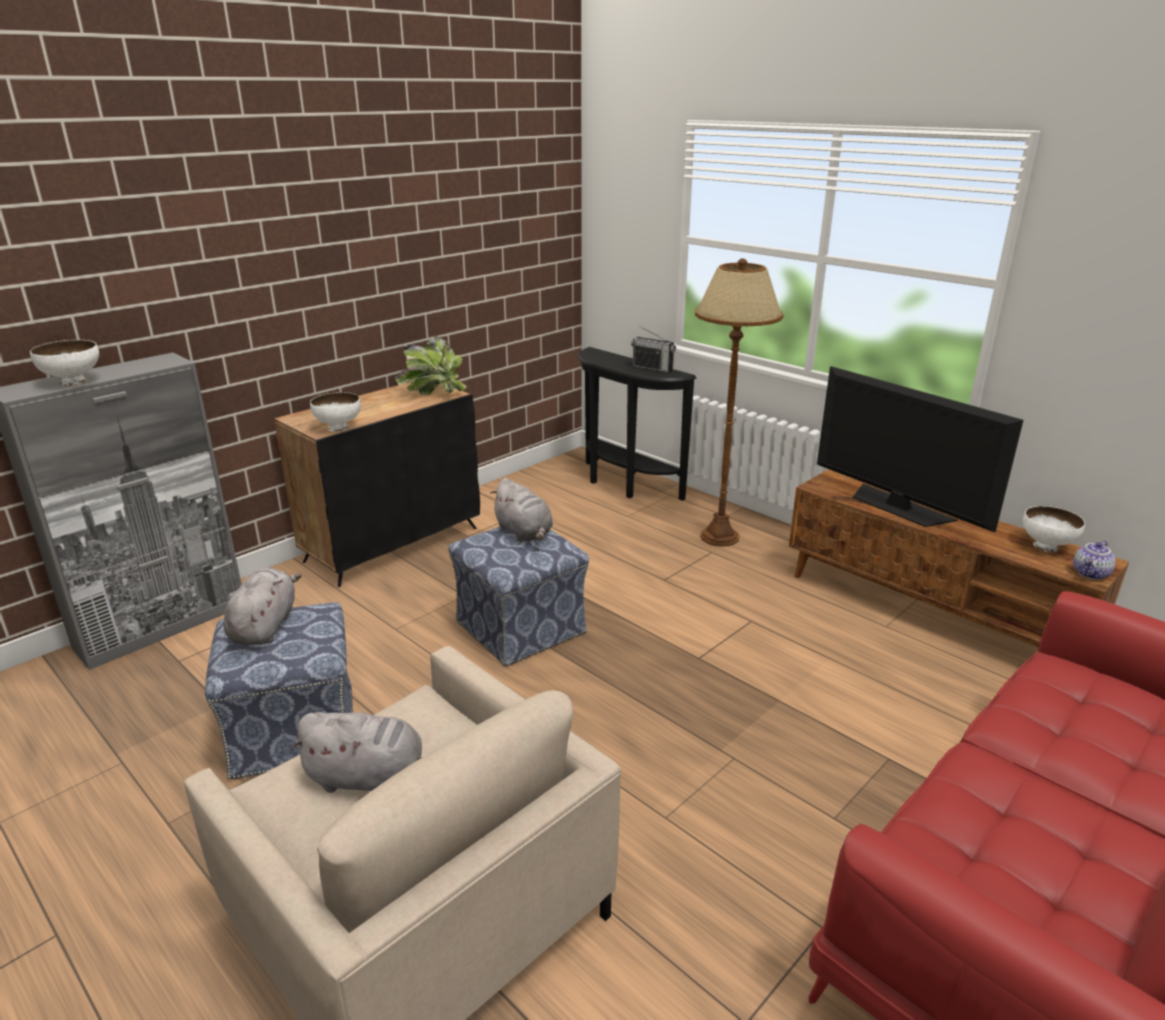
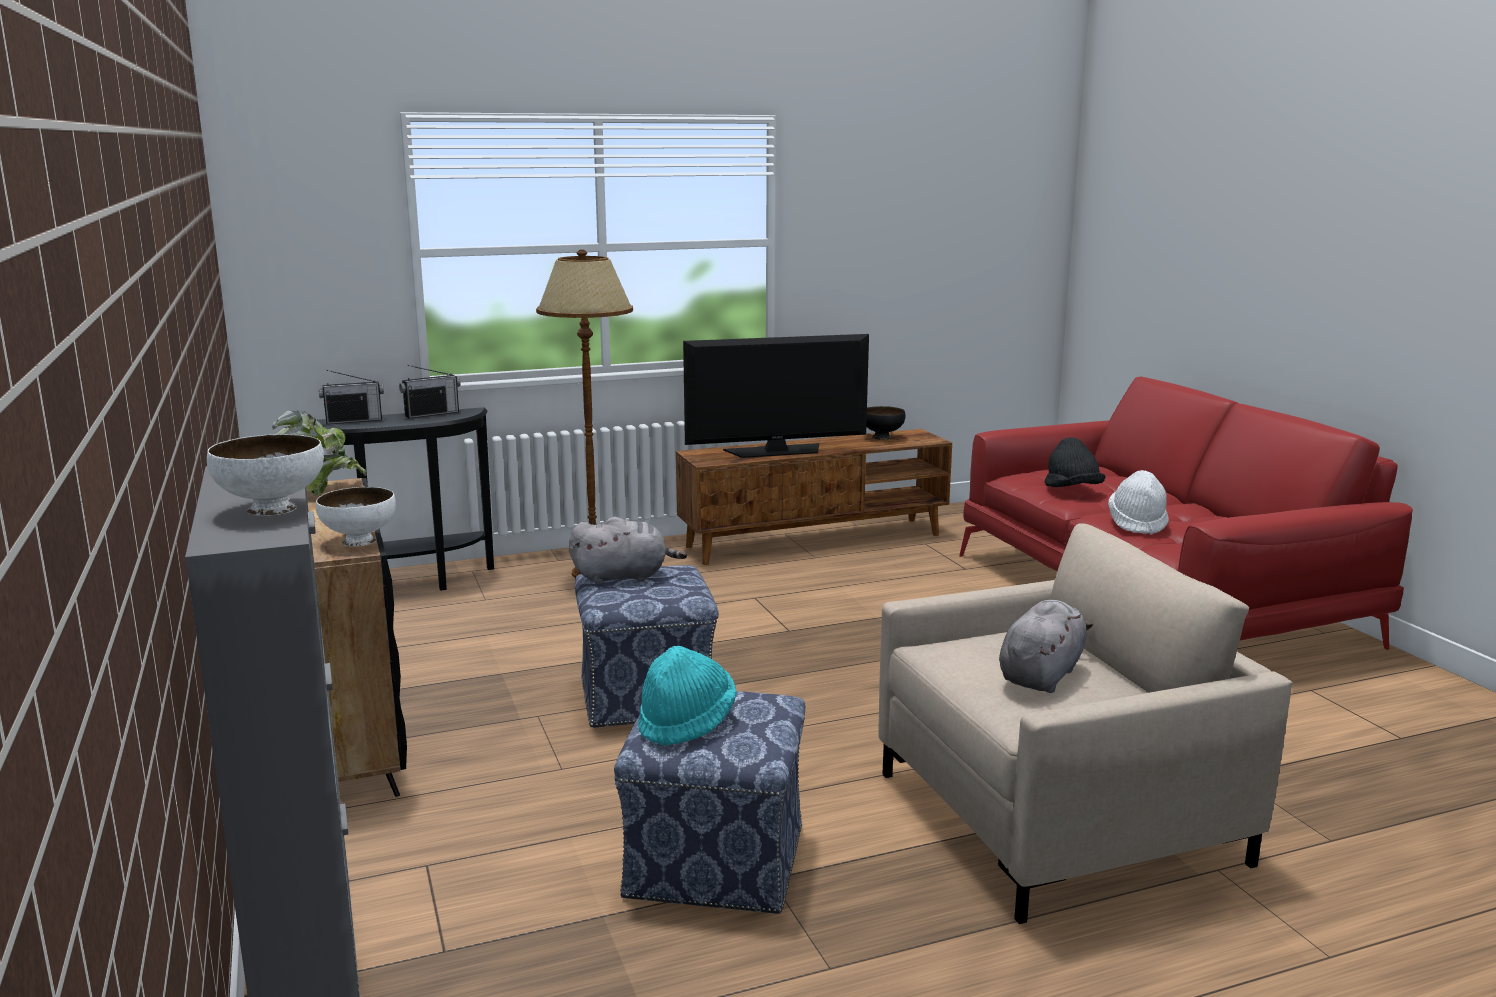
camera: 65 degrees left, 10 degrees down
(265, 626) = (686, 723): grey plush toy -> turquoise hat
(608, 357) = (354, 421): none -> radio
(982, 799) = (1137, 524): none -> white hat
(1046, 547) = (882, 437): white bowl -> black bowl
(1058, 719) = (1072, 490): none -> black hat
(1091, 574) = (928, 438): teapot -> none

